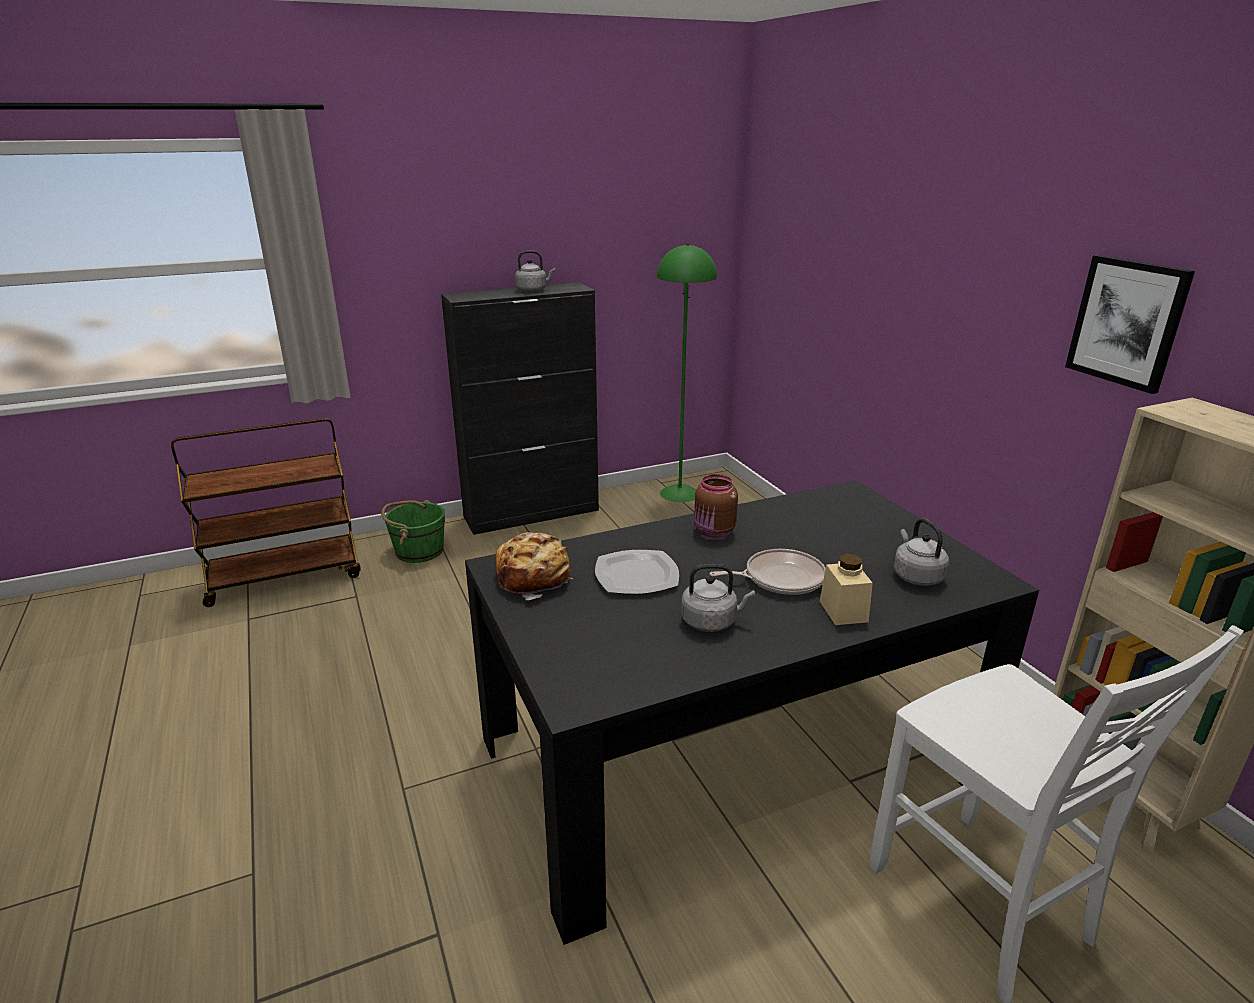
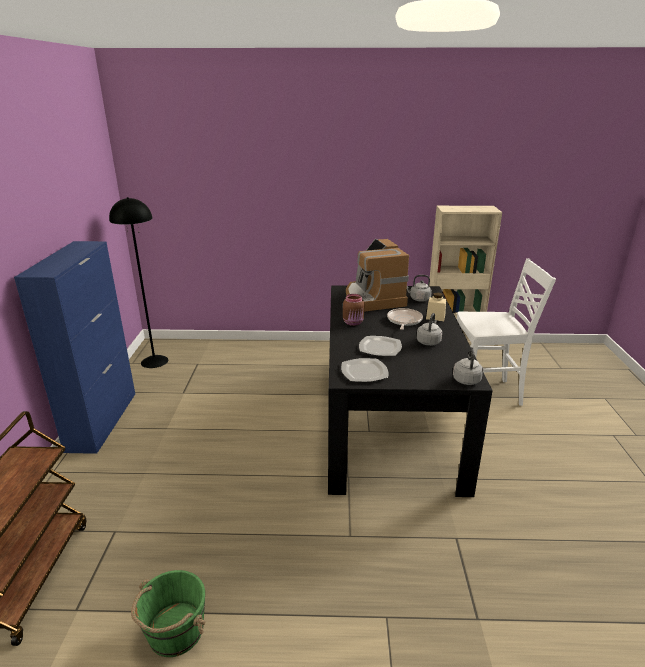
camera: 65 degrees left, 0 degrees up
(418, 551) = (86, 486): green bucket -> green bucket (175, 632)
(532, 513) = (103, 420): black cabinet -> blue cabinet
(533, 290) = (71, 253): grey kettle -> grey kettle (466, 379)
(534, 577) = (363, 372): bread -> plate
(680, 493) = (155, 361): green floor lamp -> black floor lamp
(845, 528) = (372, 299): none -> coffee machine
(1127, 322) = (402, 185): picture -> none

